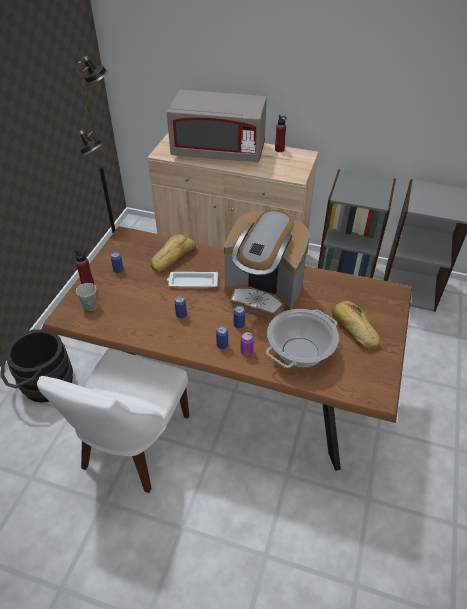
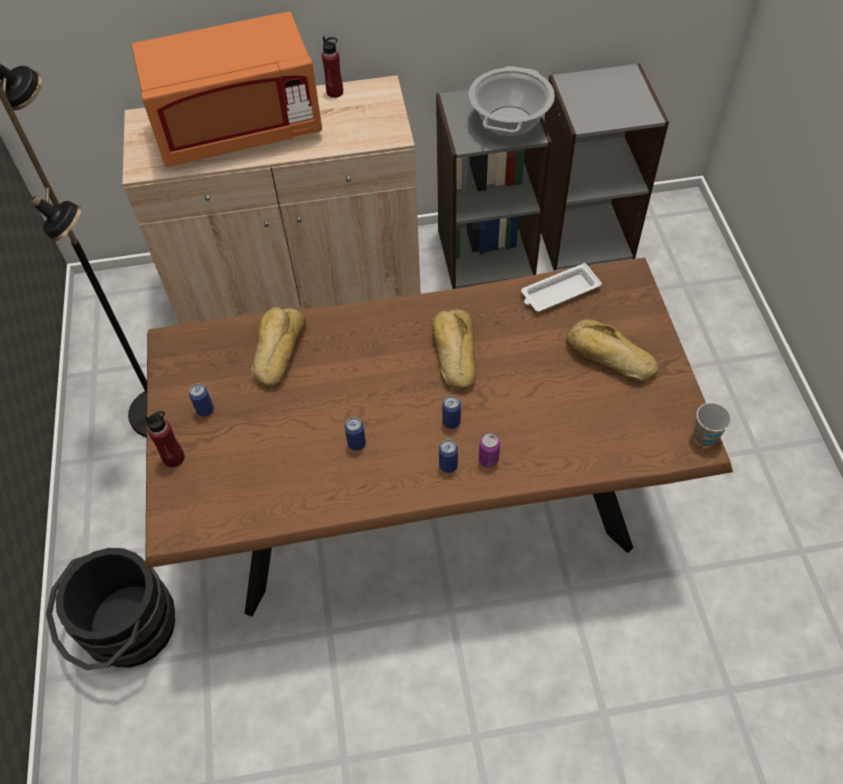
camera: 25 degrees left, 10 degrees up
(90, 305) = (203, 491): cup -> cup (704, 437)
(133, 445) = (333, 657): white chair -> none
(192, 282) = (337, 381): white tray -> white tray (558, 292)
(219, 151) = (239, 130): grey microwave -> orange microwave
(263, 293) = (453, 354): coffee machine -> bread
(300, 352) = (561, 427): cooking pot -> cooking pot (510, 122)

